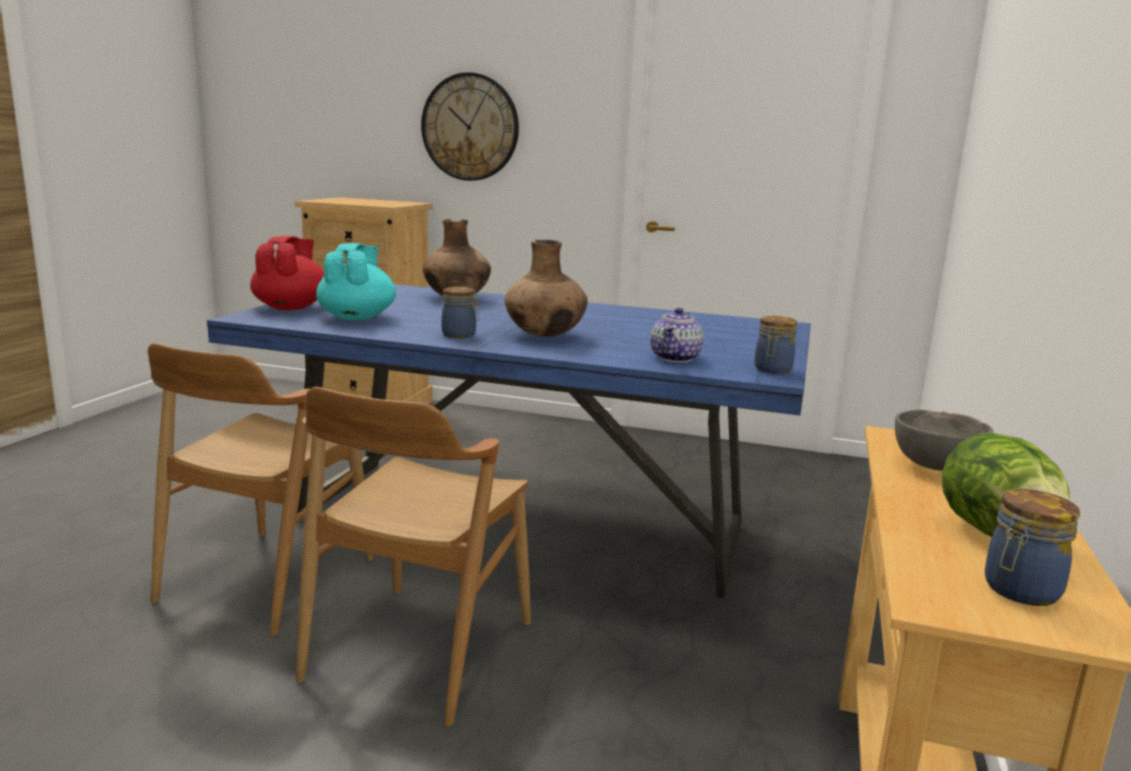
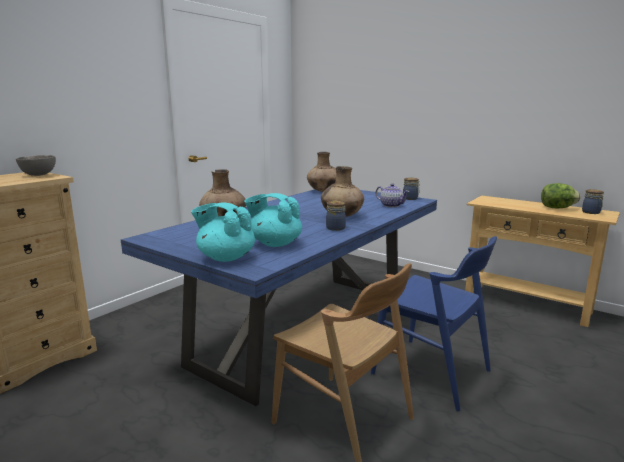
camera: 70 degrees left, 0 degrees up
(291, 307) = (225, 258): red teapot -> turquoise teapot
(418, 650) = (431, 372): brown chair -> blue chair
(470, 127) = (60, 104): wall clock -> none
(745, 322) = (323, 191): none -> brown vase
(937, 467) = (507, 204): grey bowl -> grey bowl (39, 175)

